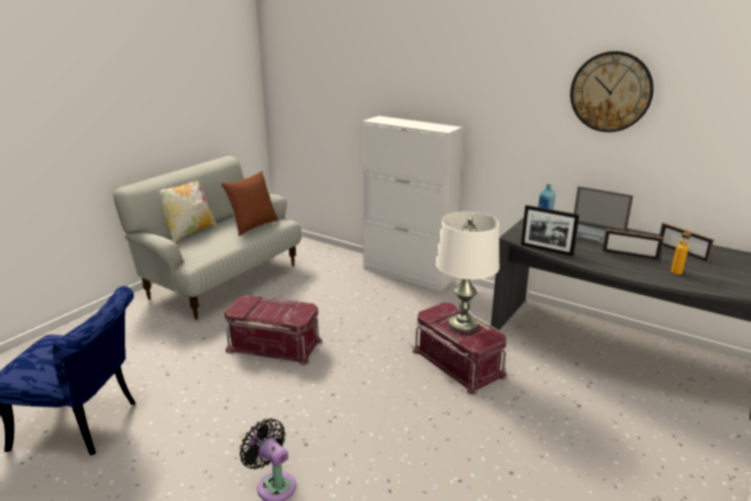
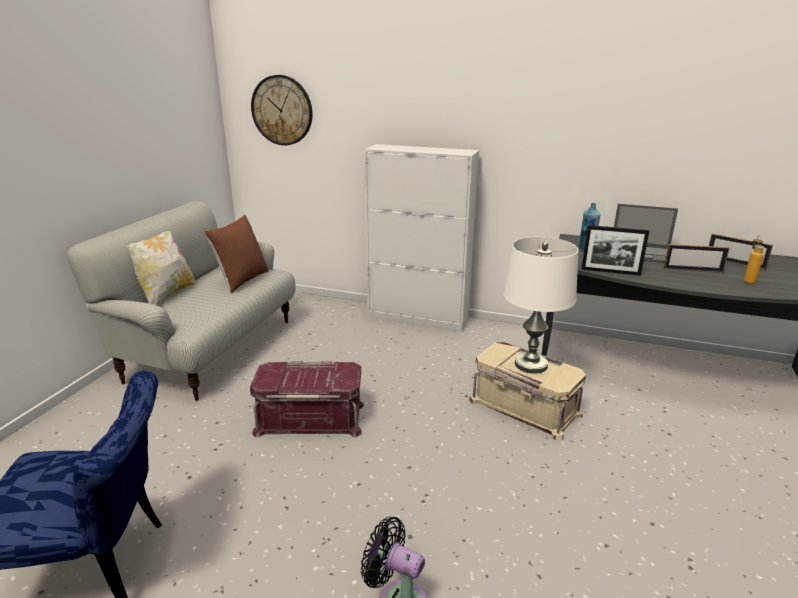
camera: 15 degrees left, 0 degrees up
(456, 363) = (523, 408): red storage box -> beige storage box
(611, 92) = (646, 102): wall clock -> wall clock (282, 110)

